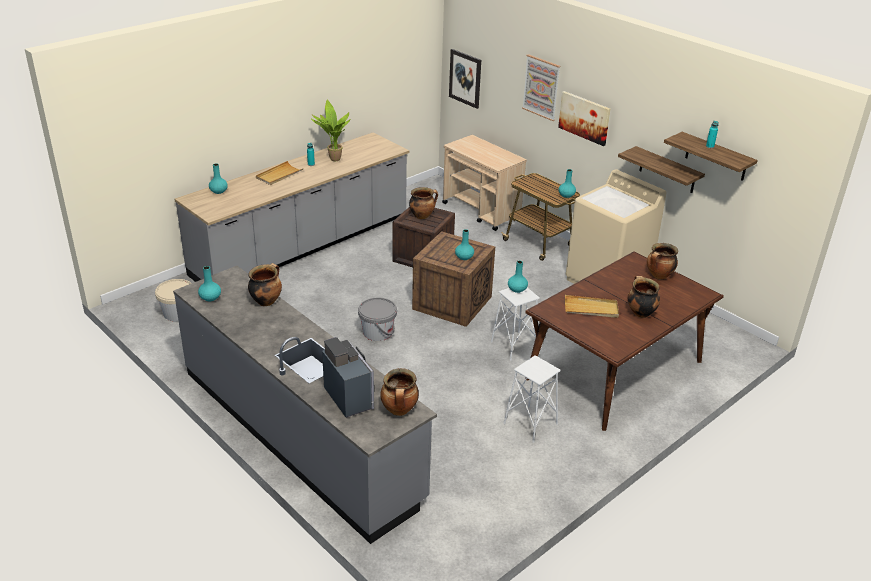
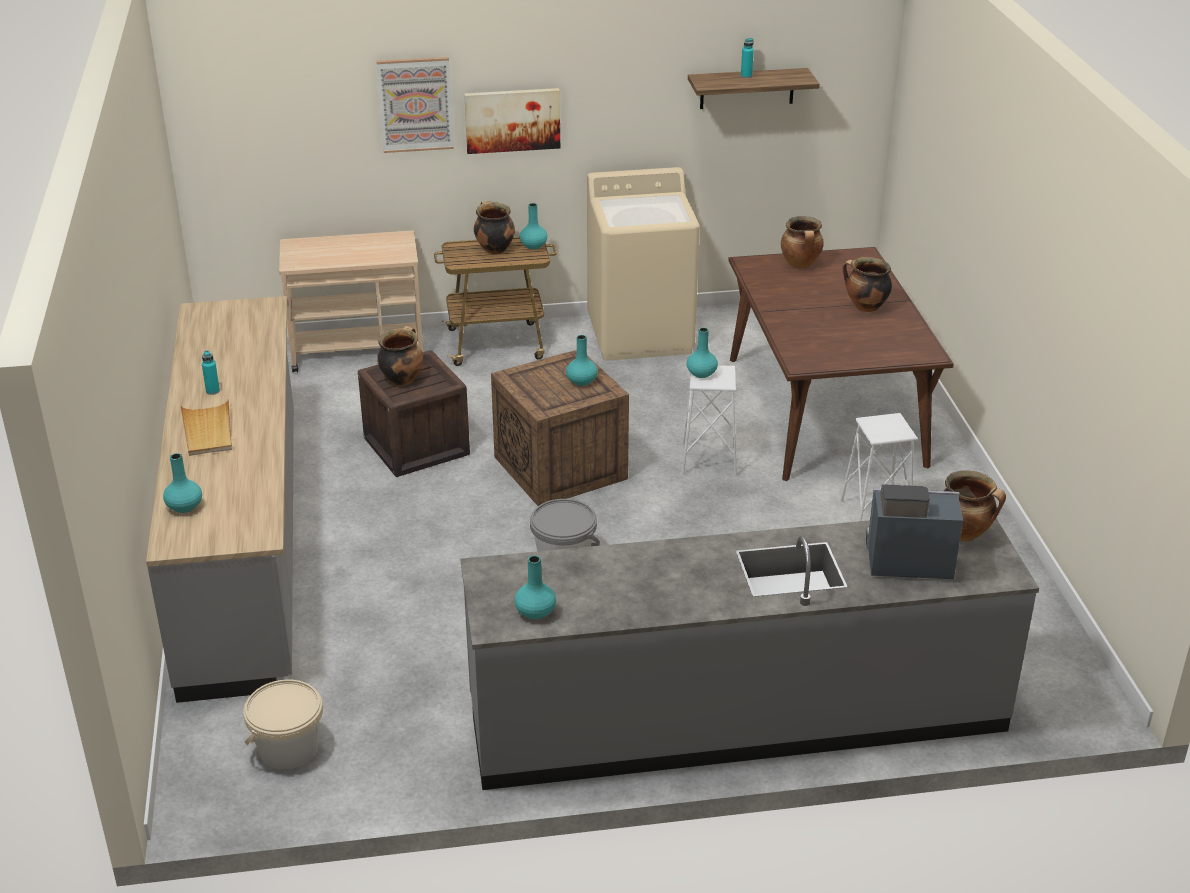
camera: 55 degrees left, 0 degrees up
(266, 301) = (598, 560): cooking pot -> cooking pot (494, 249)
(333, 159) = (224, 366): potted plant -> none
(465, 78) = (237, 150): picture -> none
(591, 308) = (828, 333): beige tray -> none
(667, 170) = (674, 138): shelf -> none

